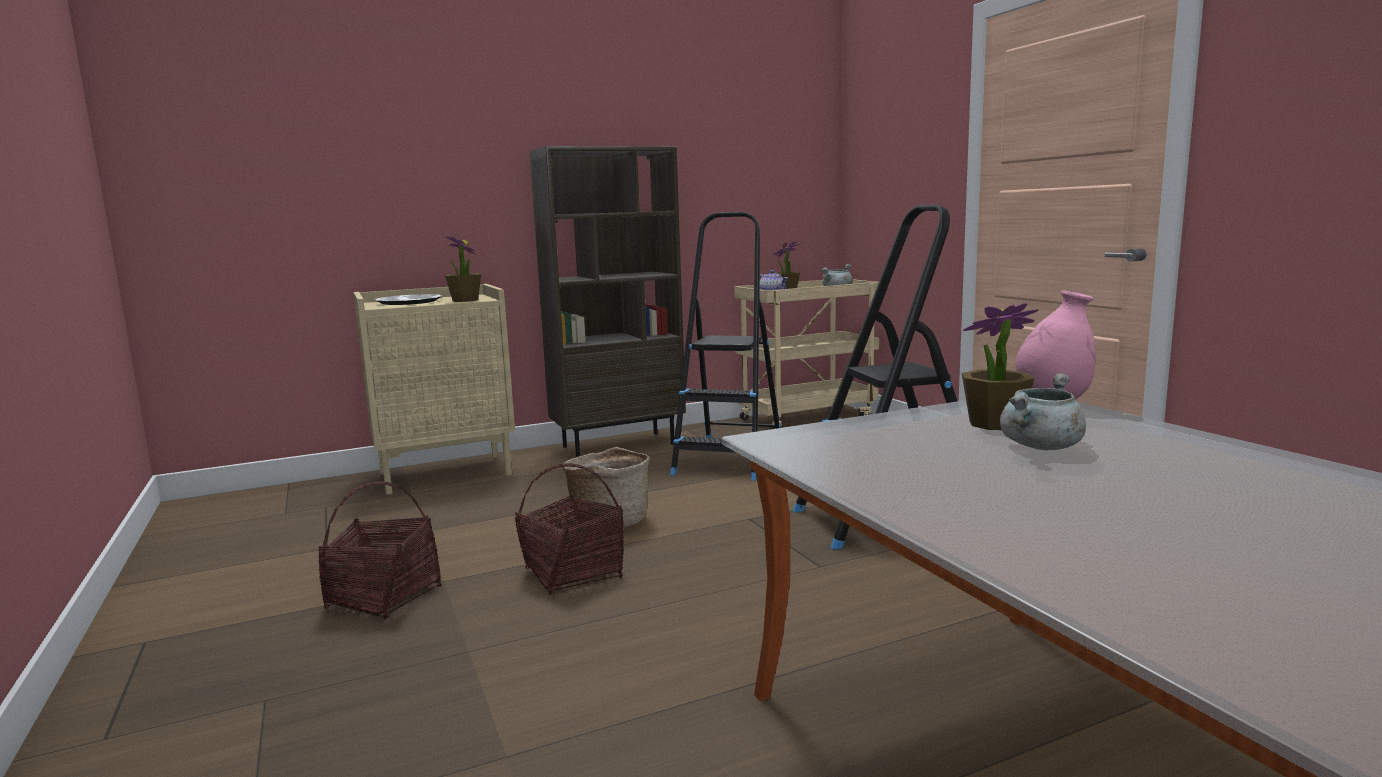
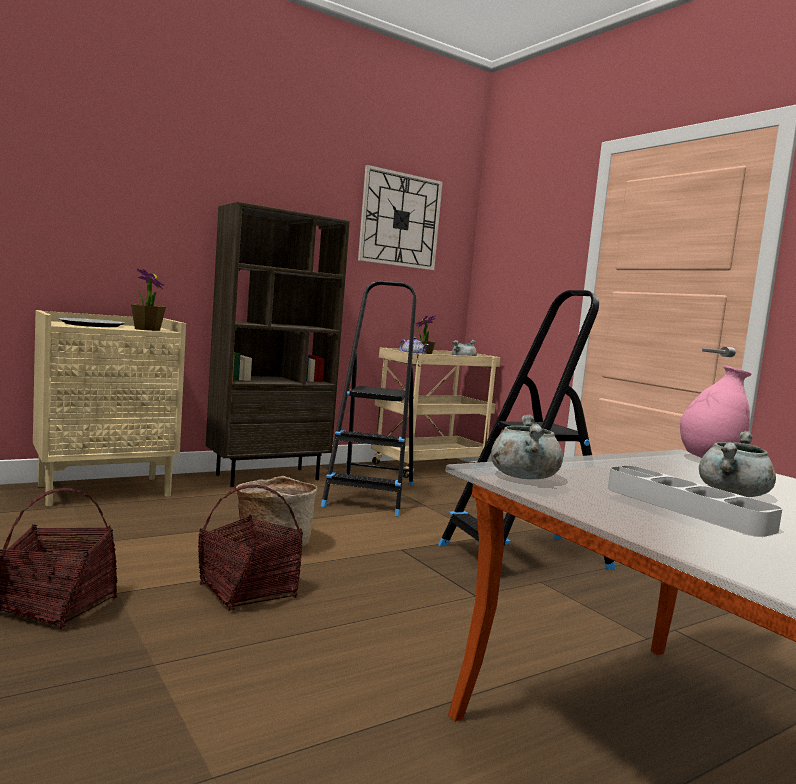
camera: 10 degrees left, 5 degrees down
(744, 133) = (400, 220): none -> wall clock
(797, 445) = (523, 476): none -> grey cooking pot
(962, 470) = (686, 508): none -> grey tray
(994, 424) = (677, 473): potted plant -> none

